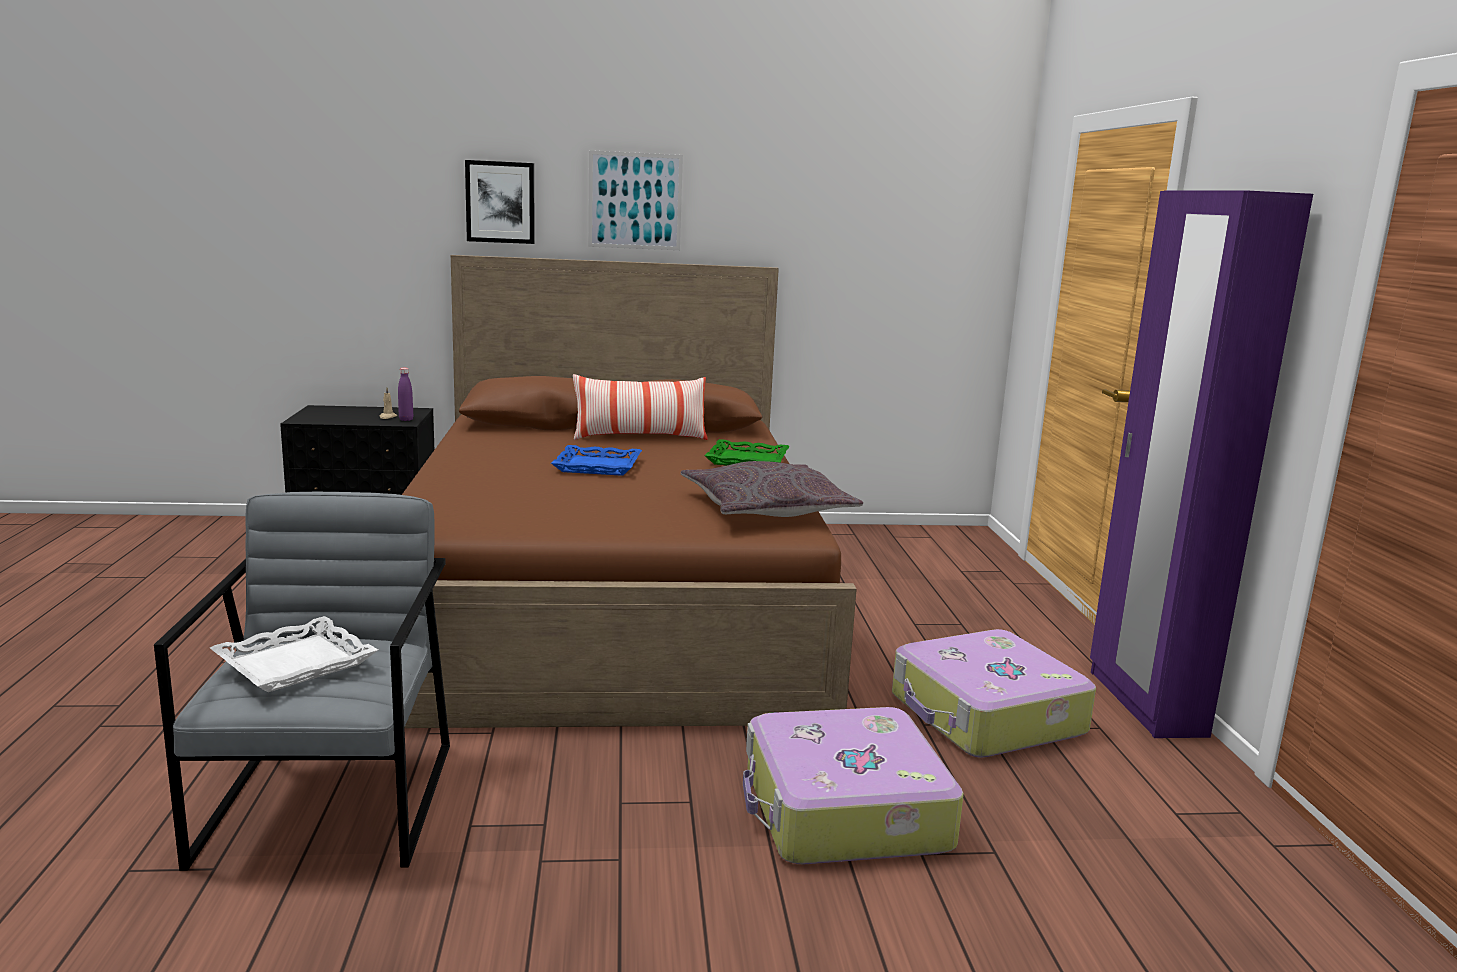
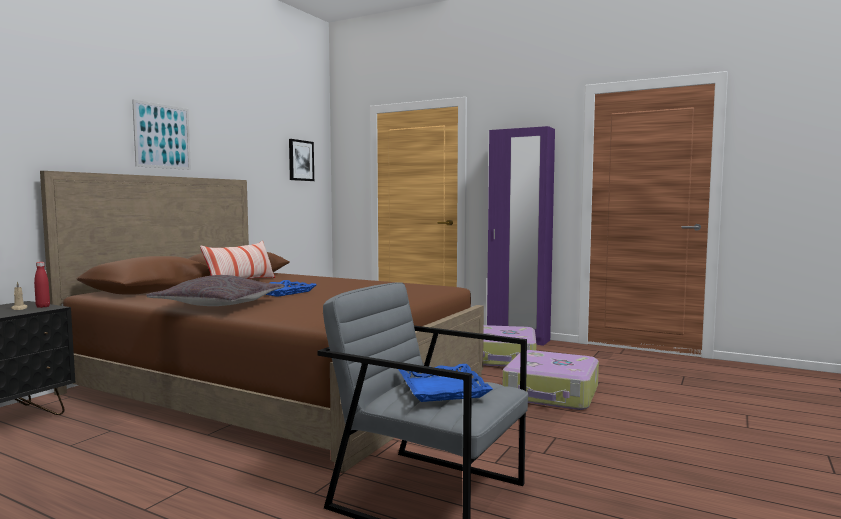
camera: 55 degrees left, 10 degrees down
(295, 663) = (442, 389): white tray -> blue tray
(406, 419) = (43, 306): purple bottle -> red bottle
(500, 202) = (72, 131): picture -> picture (300, 160)
(747, 460) = (326, 279): green tray -> none
(766, 509) = (408, 286): grey pillow -> grey pillow (219, 305)

